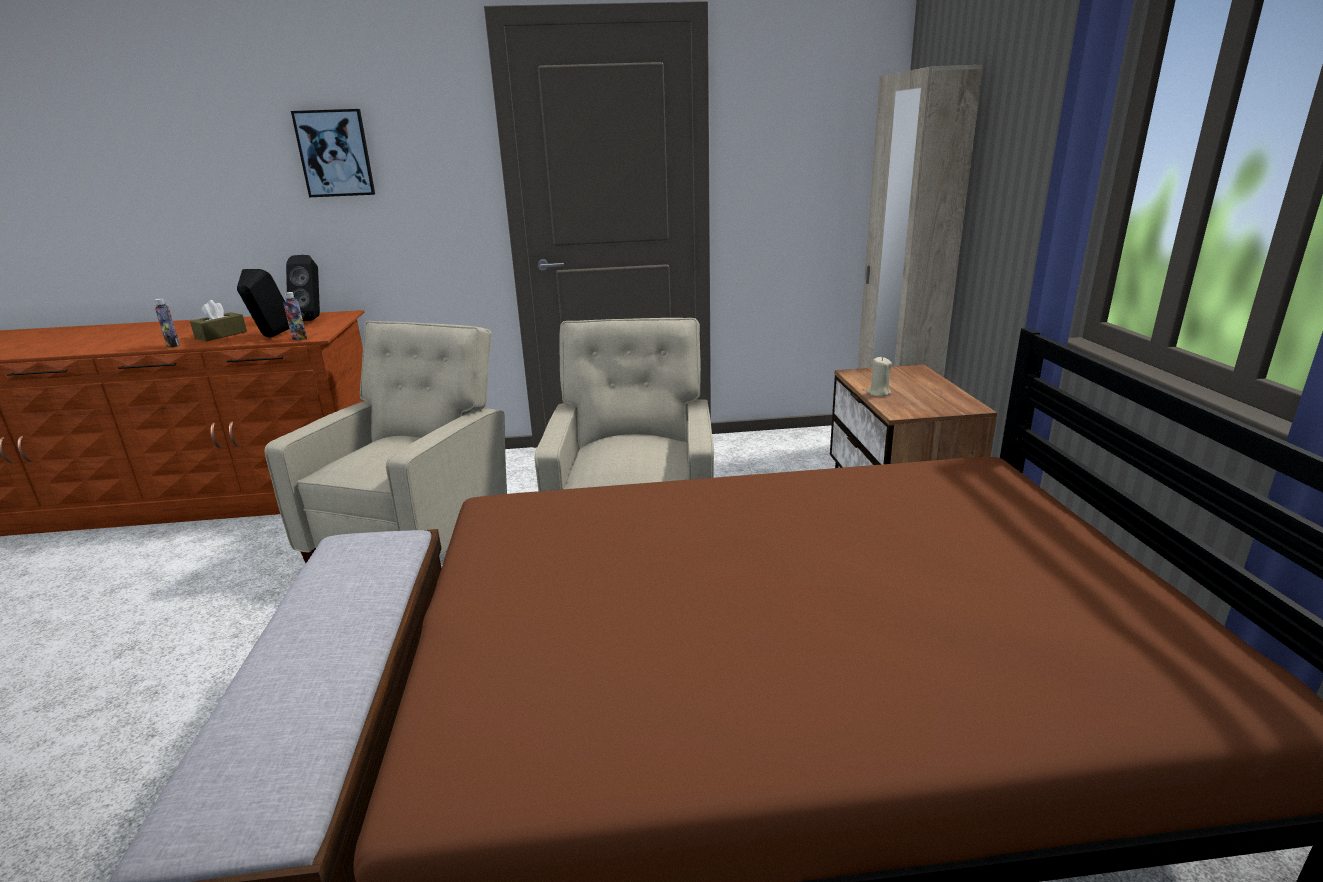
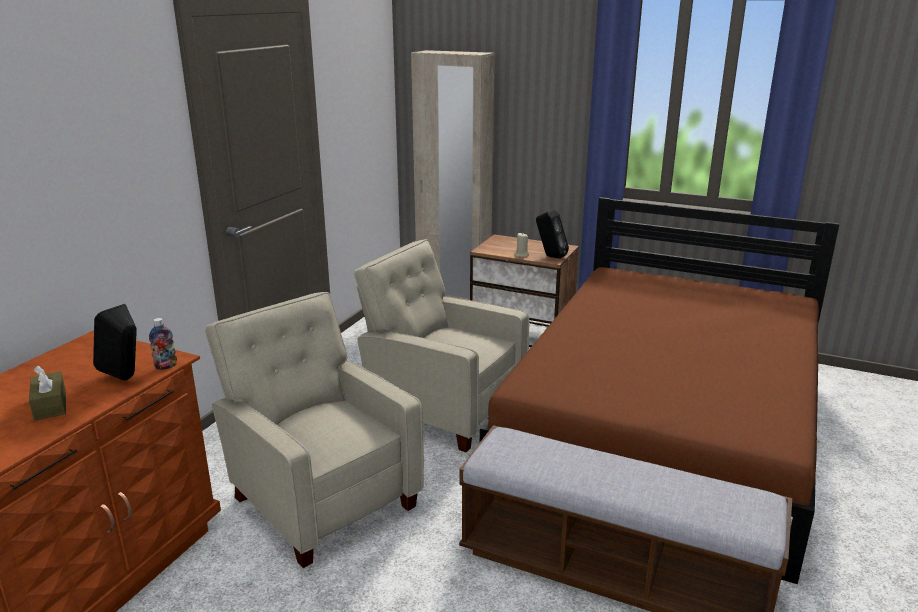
camera: 60 degrees left, 0 degrees up
(173, 345) = (44, 434): bottle -> none
(313, 319) = (83, 355): black speaker -> black speaker (550, 256)
(335, 153) = (56, 160): picture -> none

